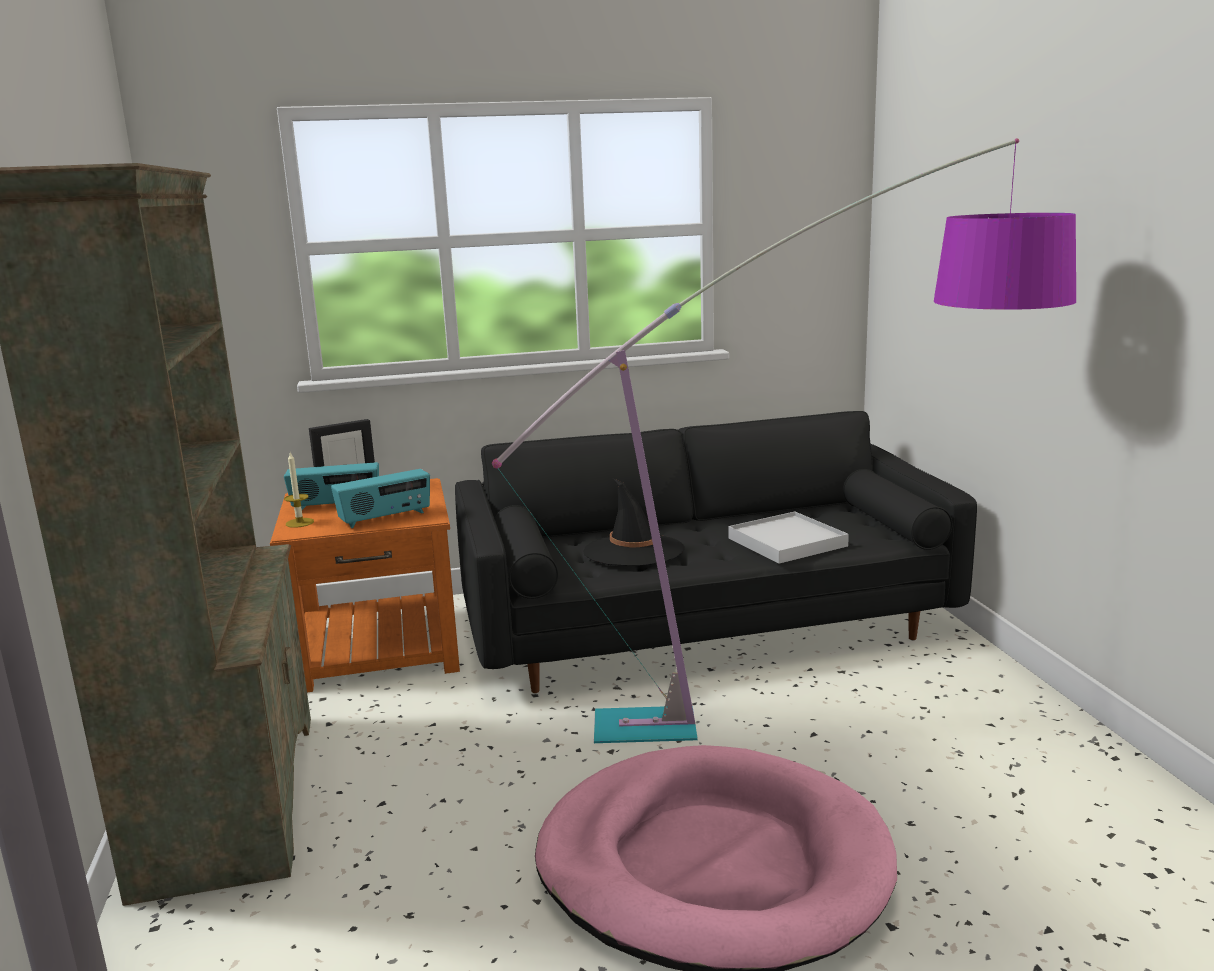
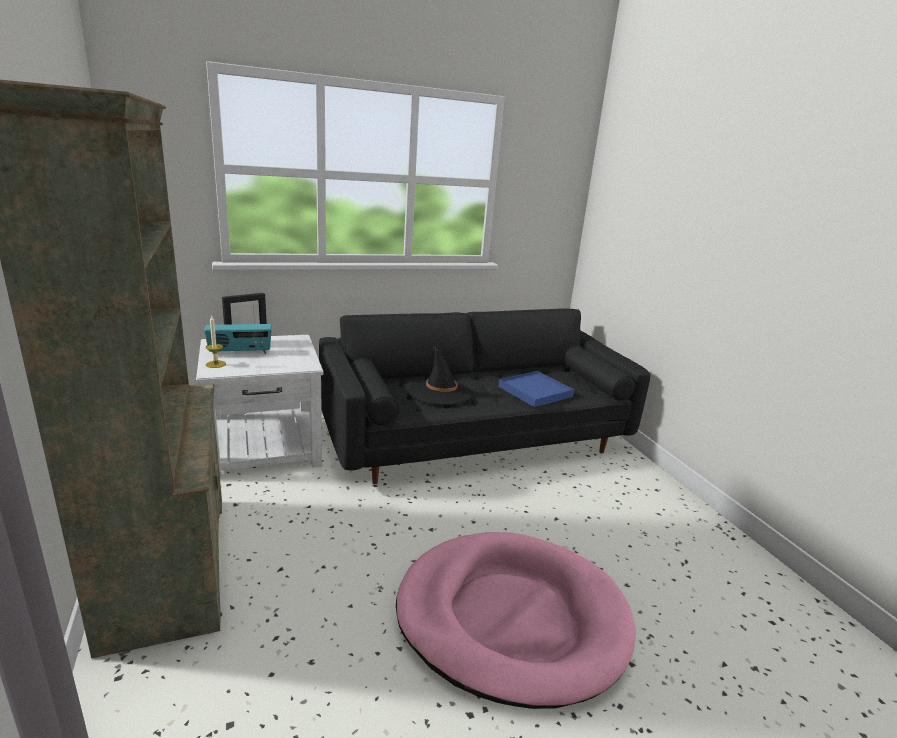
camera: 10 degrees left, 5 degrees up
(379, 649) = (264, 447): orange side table -> white side table
(385, 518) = (277, 364): radio -> none
(786, 542) = (535, 391): white tray -> blue tray
(825, 719) = (561, 508): floor lamp -> none

